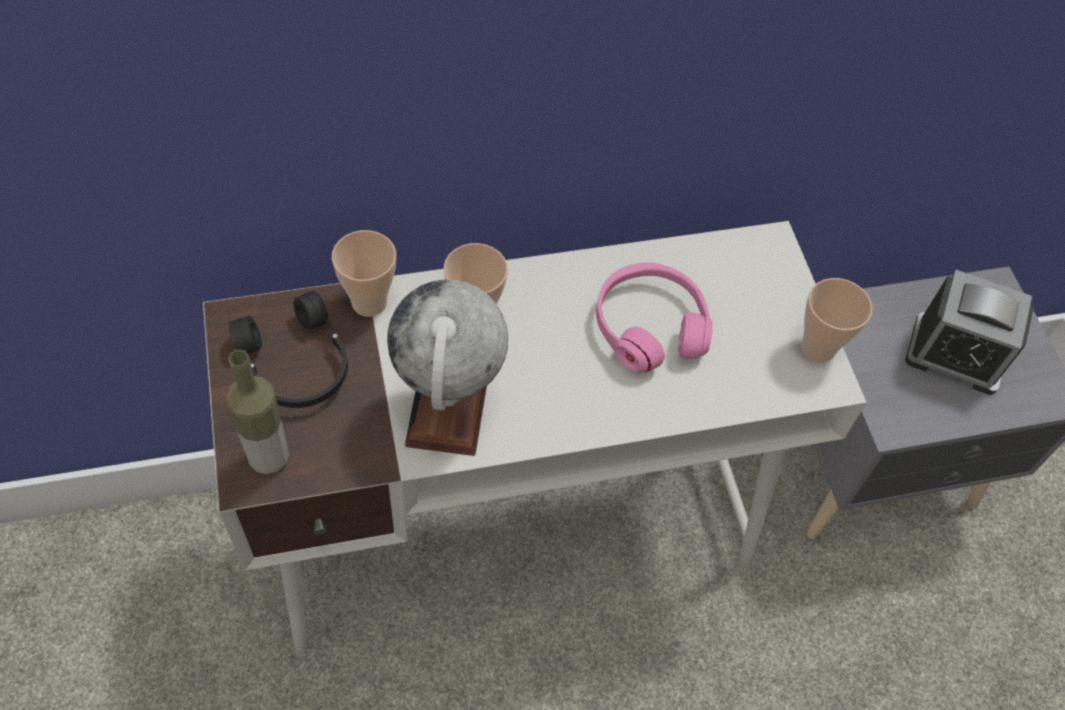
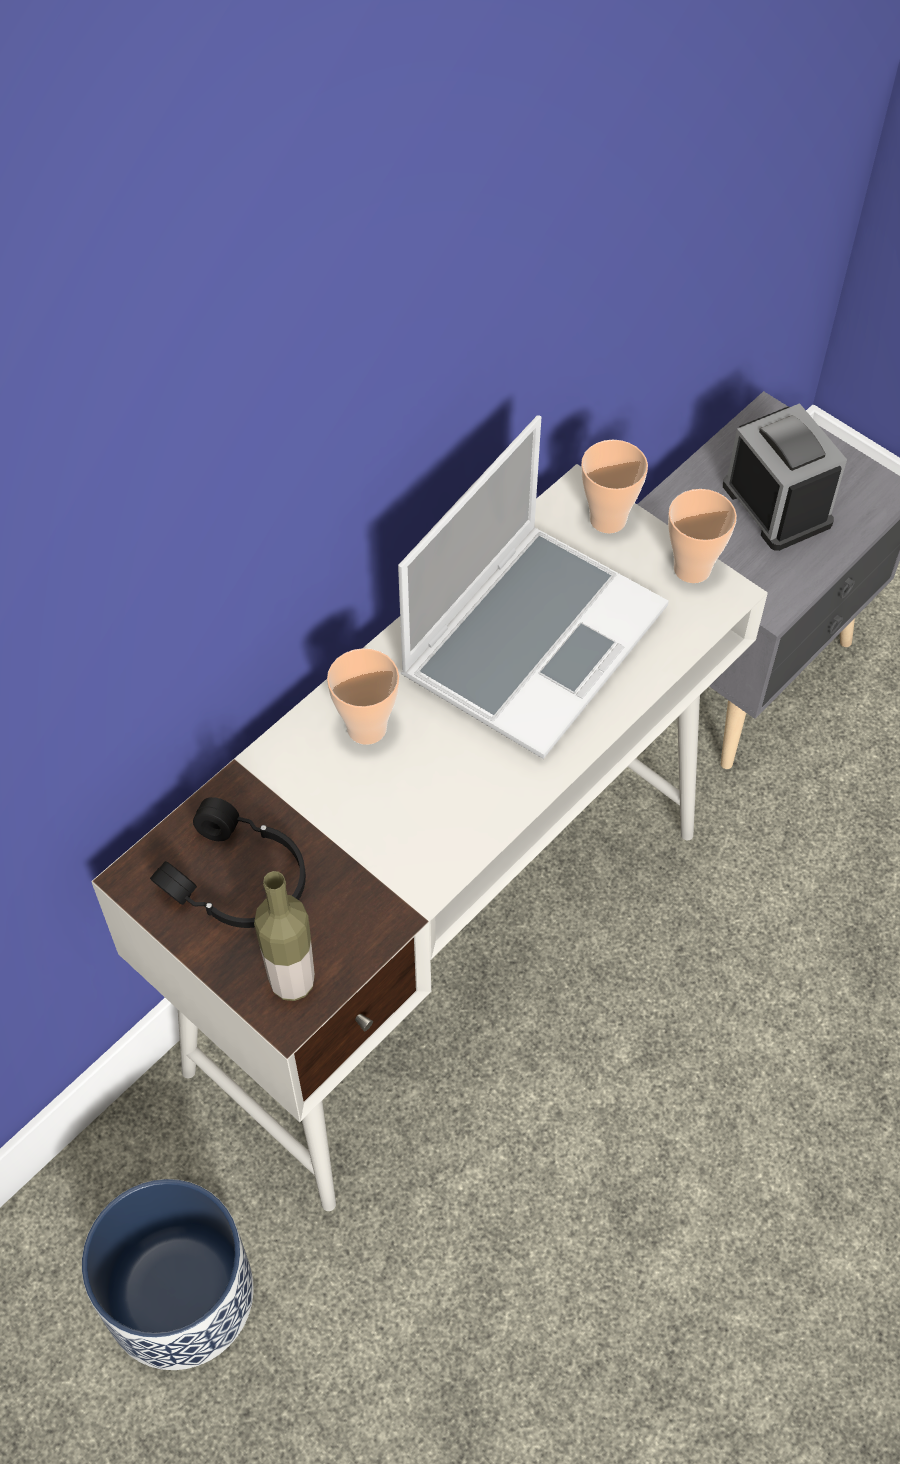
camera: 30 degrees left, 0 degrees up
(164, 639) = (178, 1293): none -> planter
(369, 302) = (257, 778): cup -> cup (608, 519)
(448, 407) = (415, 827): globe -> none
(649, 326) = (533, 639): pink headphones -> laptop
(955, 354) = (776, 504): alarm clock -> alarm clock turned 105 degrees counterclockwise

